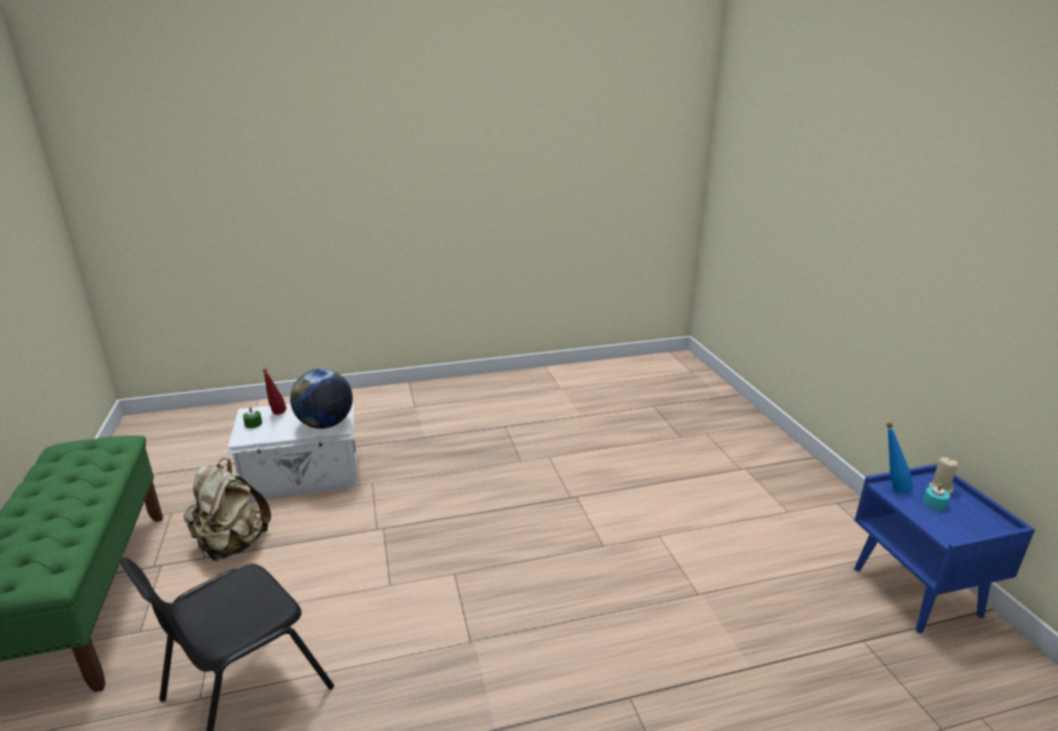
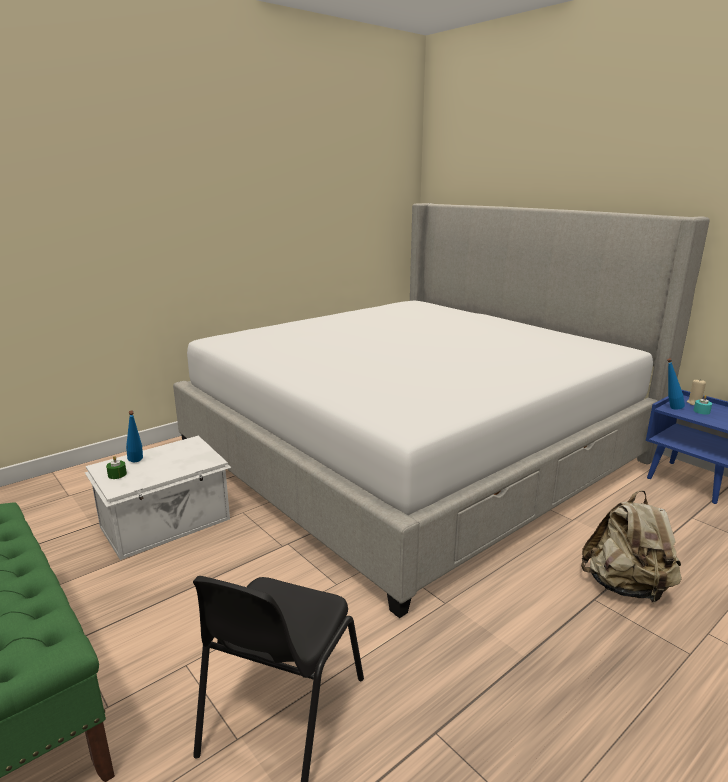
camera: 25 degrees left, 5 degrees down
(232, 545) = (144, 599): beige backpack -> beige backpack (626, 587)
(277, 415) = (137, 463): red bottle -> blue bottle
(325, 424) = (196, 460): globe -> none
(595, 457) = (415, 451): none -> bed

